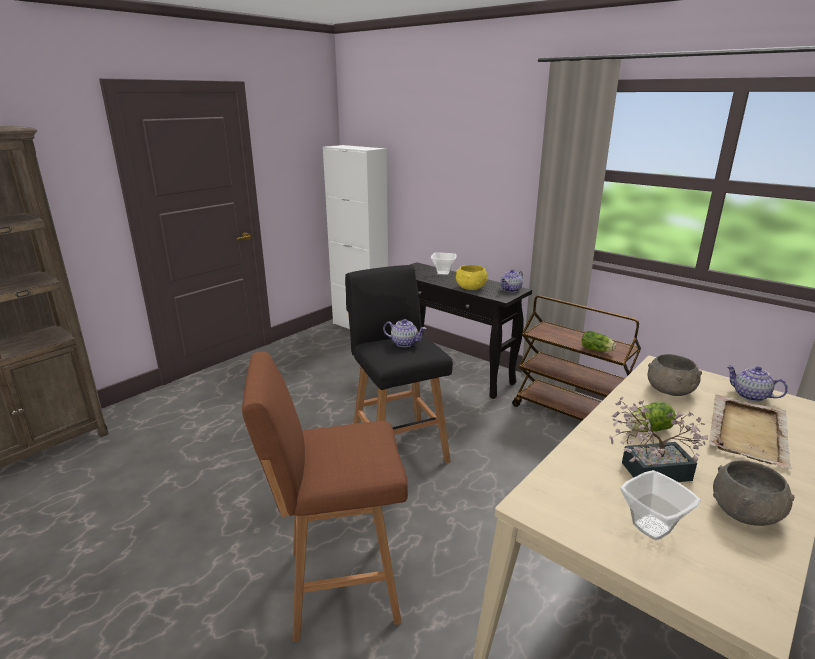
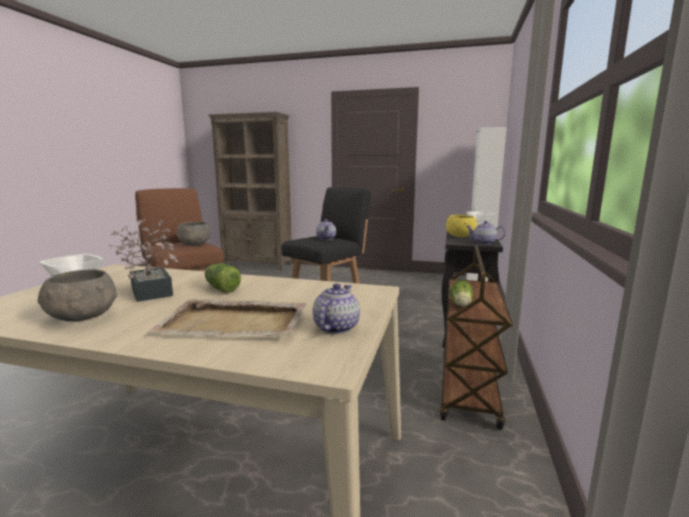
camera: 65 degrees right, 10 degrees down
(670, 391) = (311, 294): grey bowl -> grey bowl (194, 244)

